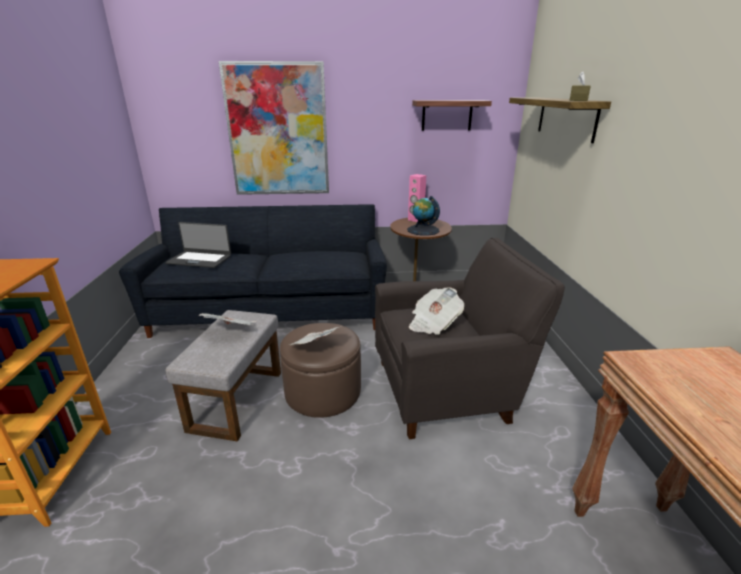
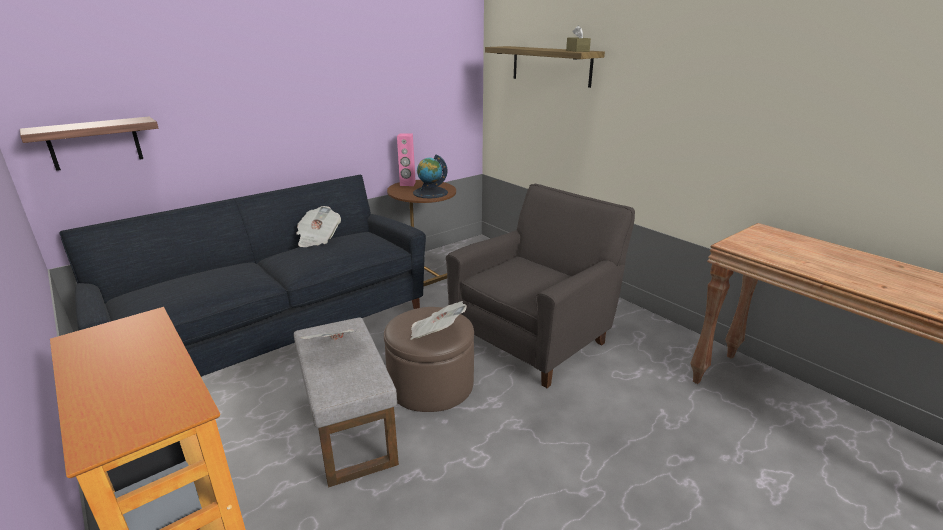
camera: 35 degrees left, 0 degrees up
(200, 259) = (184, 286): laptop -> none
(278, 131) = (233, 98): picture -> none
(433, 323) = (527, 274): newspaper -> newspaper (318, 239)
(447, 115) = (419, 67): shelf -> shelf (95, 143)

